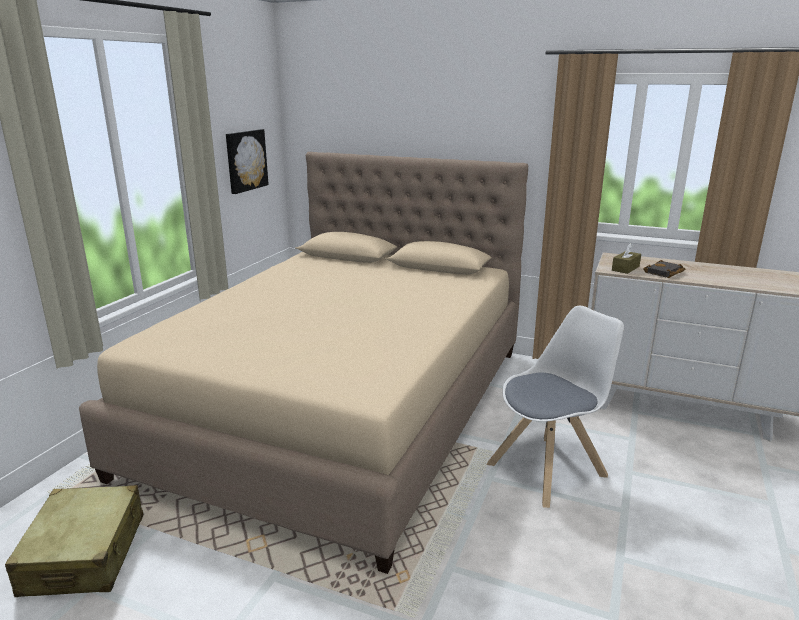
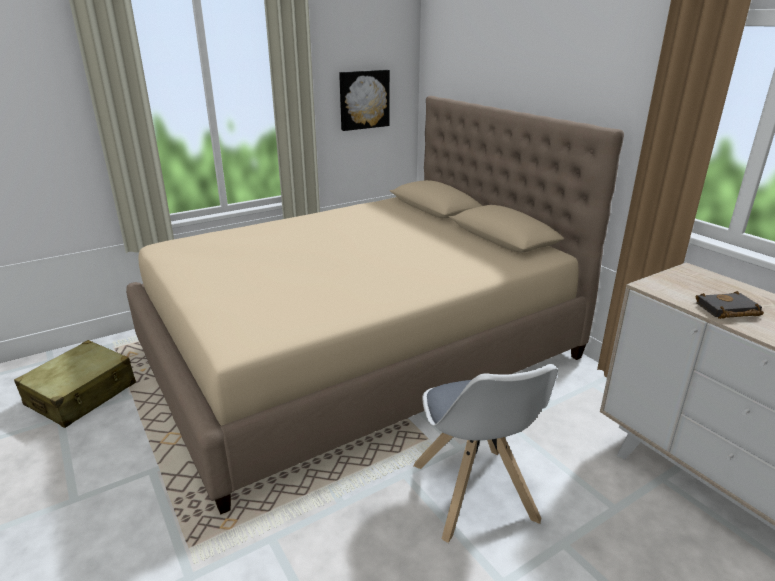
camera: 35 degrees right, 5 degrees up
(549, 469) = (475, 495): chair -> chair turned 75 degrees clockwise
(625, 268) = (677, 290): brown tissue box -> none

